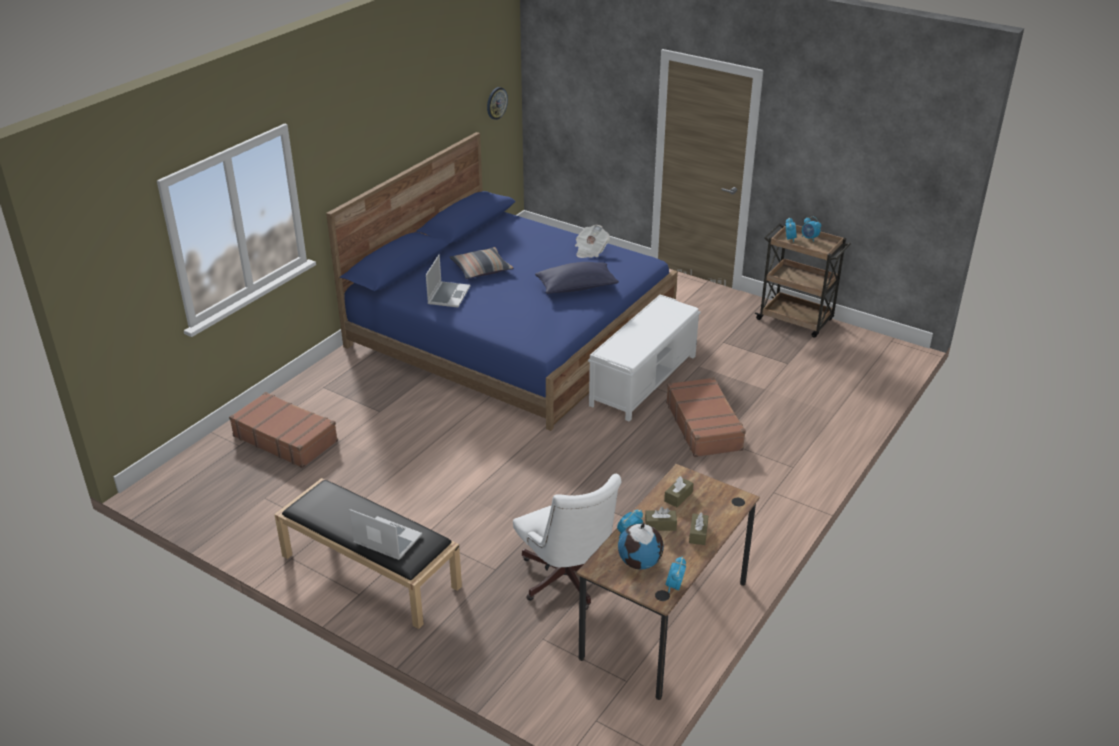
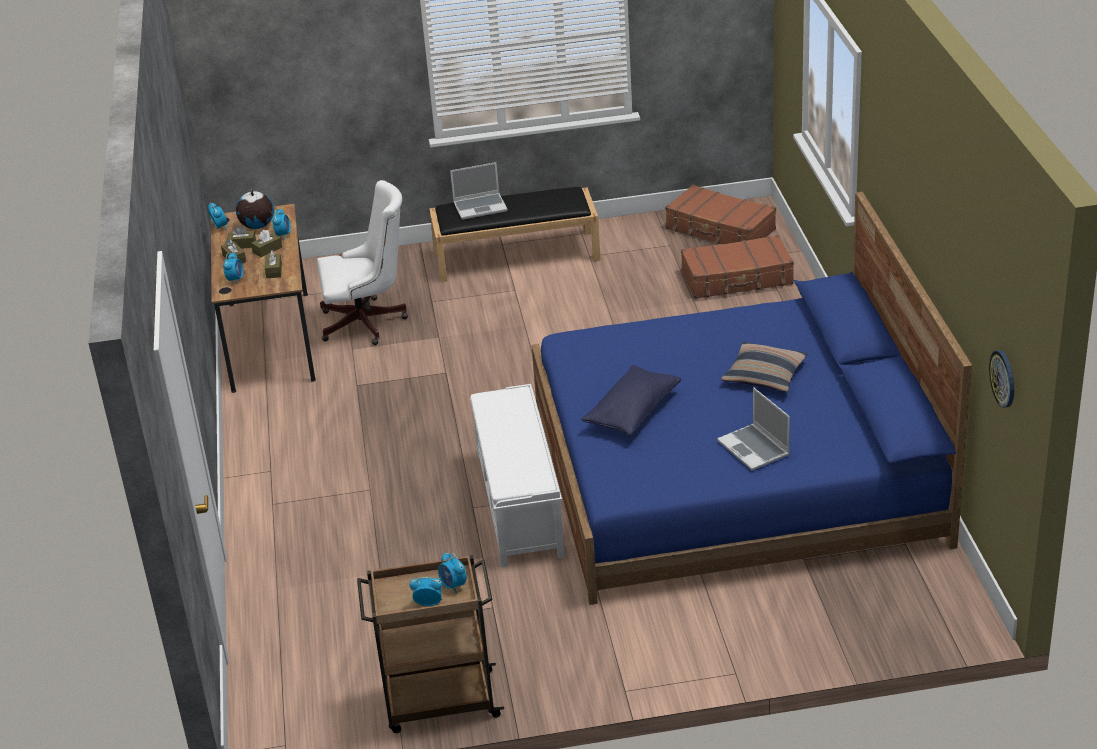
camera: 140 degrees right, 0 degrees up
(448, 295) = (737, 330): laptop -> laptop (755, 449)
(568, 582) = (368, 323): white office chair -> white office chair turned 150 degrees clockwise
(590, 251) = (696, 467): newspaper -> none
(676, 547) = (242, 245): none -> brown tissue box
(704, 426) = (400, 494): brown suitcase -> brown suitcase (720, 229)
(719, 508) = (235, 279): none -> alarm clock

